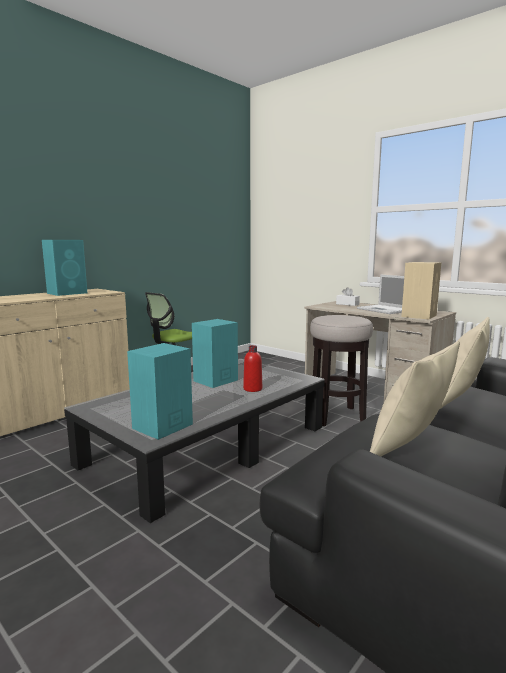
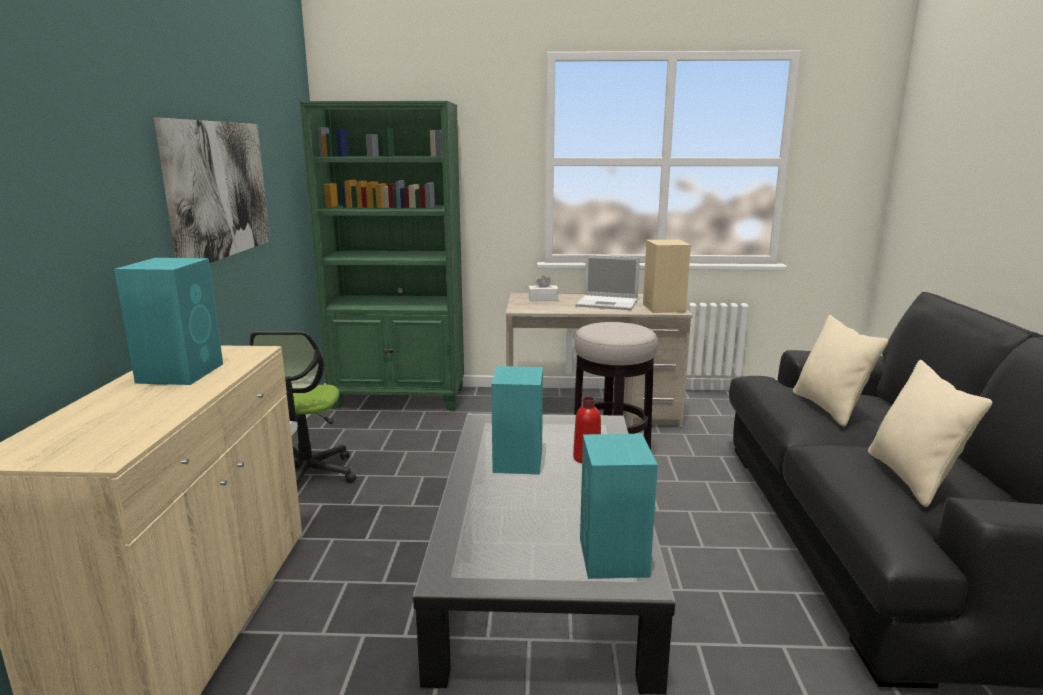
camera: 40 degrees left, 5 degrees up
(148, 220) = (219, 190): none -> picture
(270, 361) = (400, 398): none -> green bookcase

